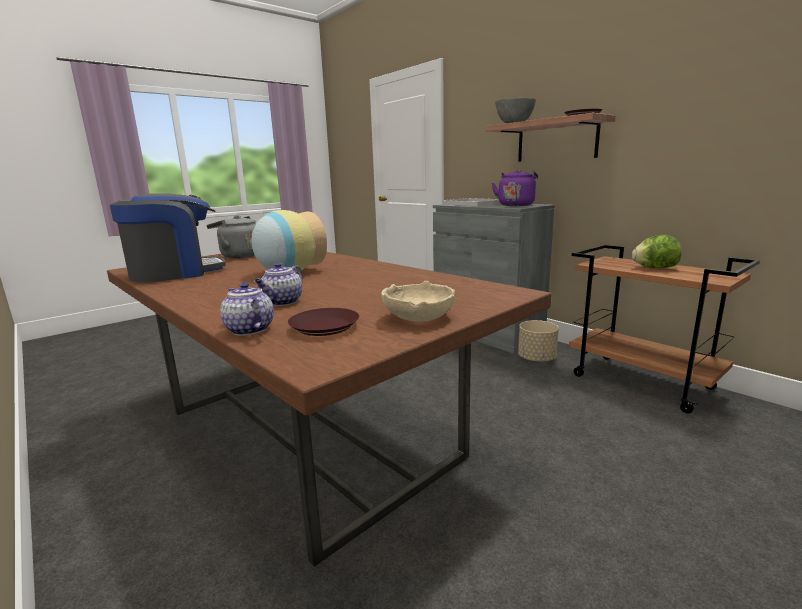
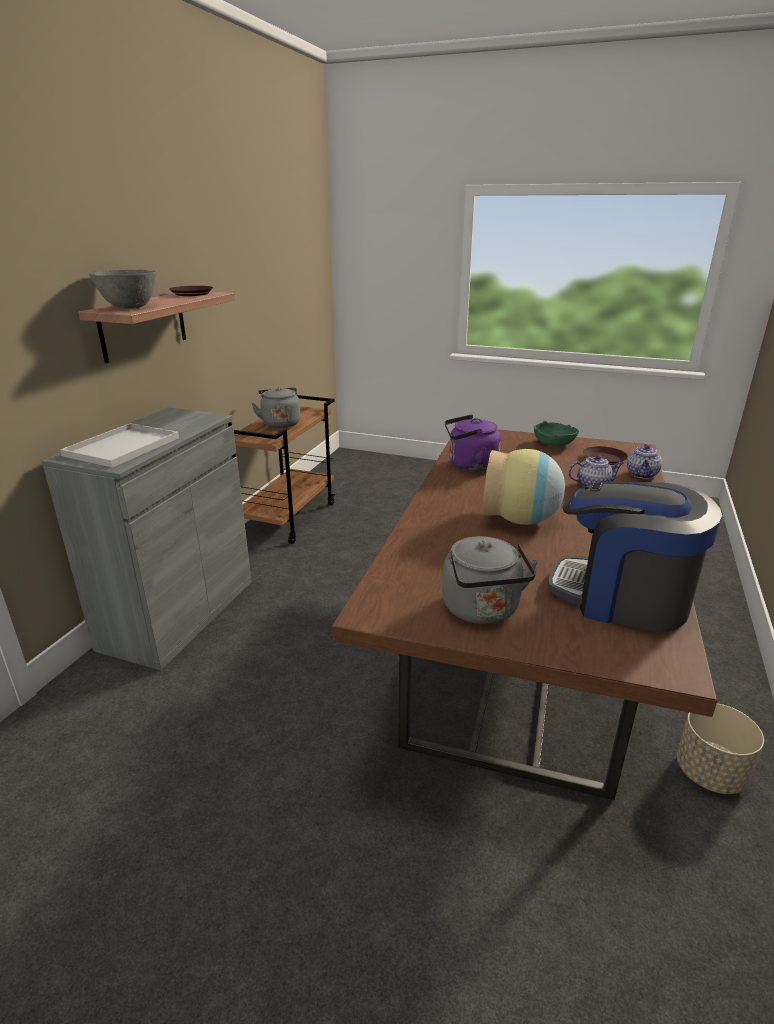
camera: 120 degrees left, 10 degrees up
(419, 317) = (553, 443): beige bowl -> green bowl
(516, 205) = (174, 420): purple kettle -> purple kettle (469, 465)
(536, 359) = (261, 567): beige planter -> beige planter (710, 773)
(654, 268) = (280, 423): lettuce -> grey kettle

